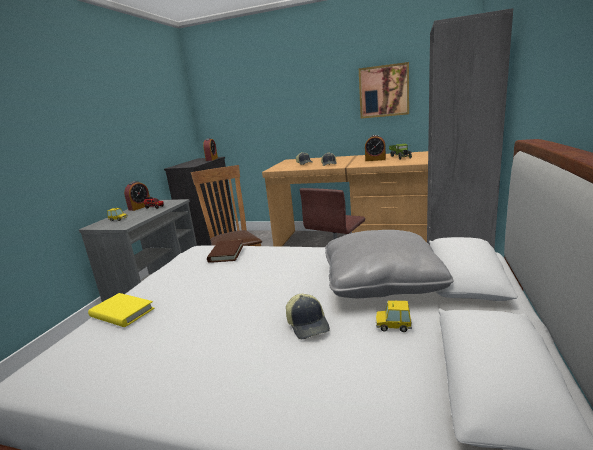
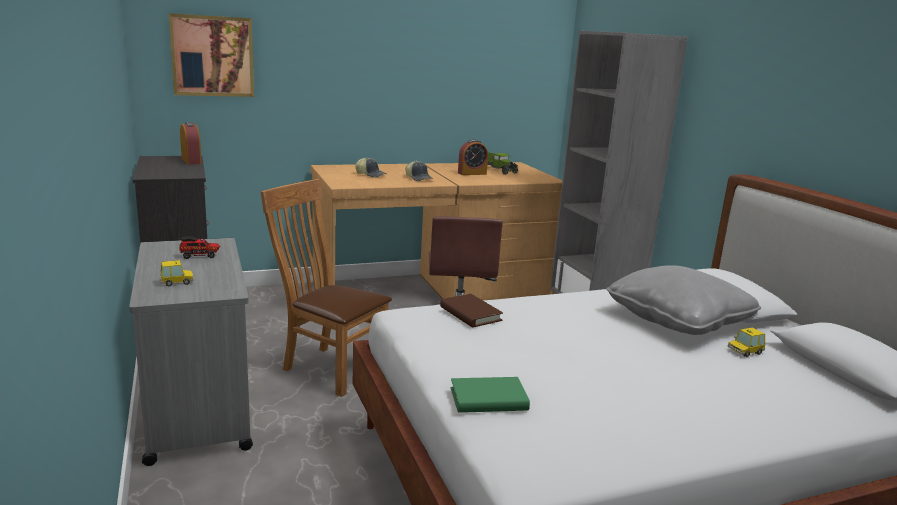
camera: 40 degrees left, 0 degrees up
(122, 313) = (488, 399): yellow book -> green book
(140, 207) = (161, 257): alarm clock -> none
(308, 324) = (690, 365): cap -> none
(384, 91) = (465, 77): picture -> picture (212, 56)

